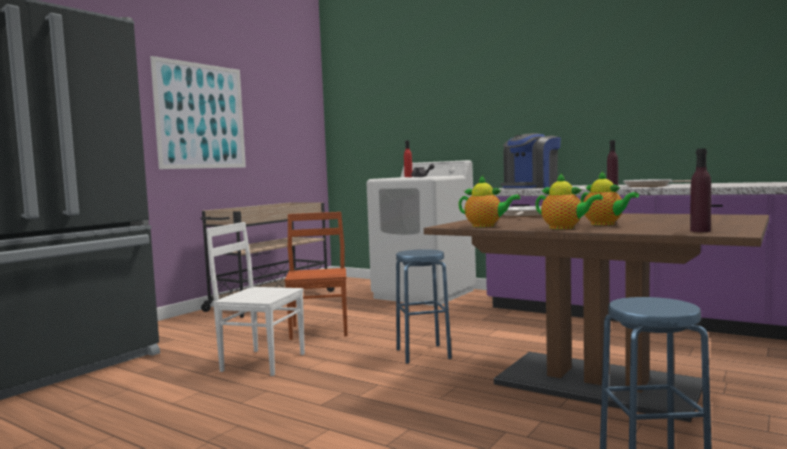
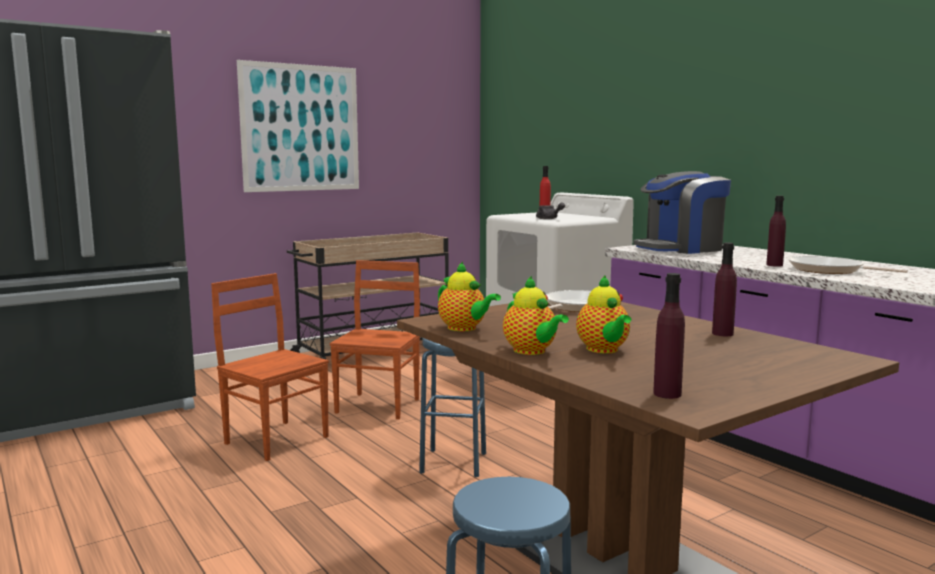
camera: 20 degrees right, 5 degrees up
(263, 362) = (277, 439): white chair -> brown chair
(647, 215) = (722, 333): none -> purple bottle

